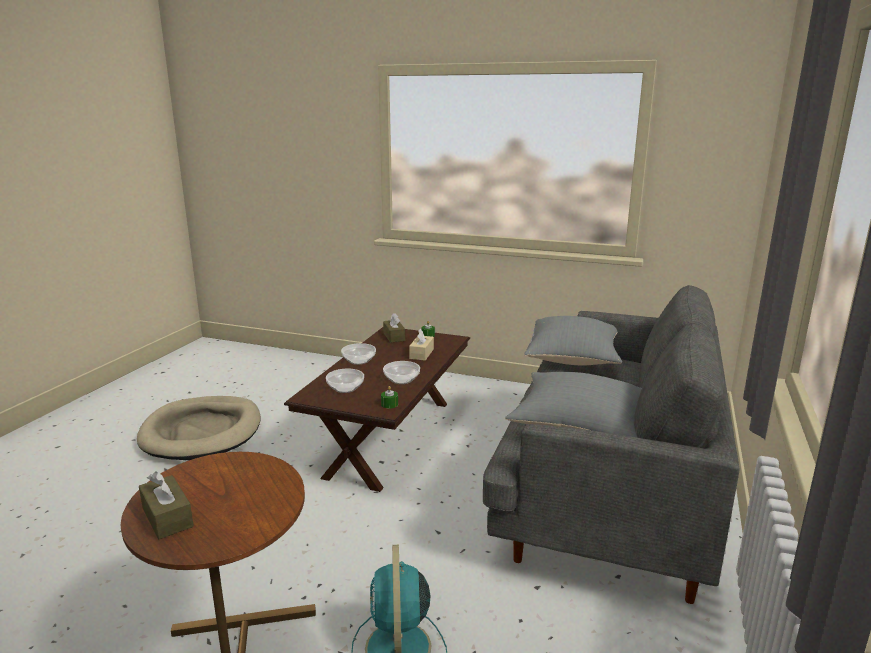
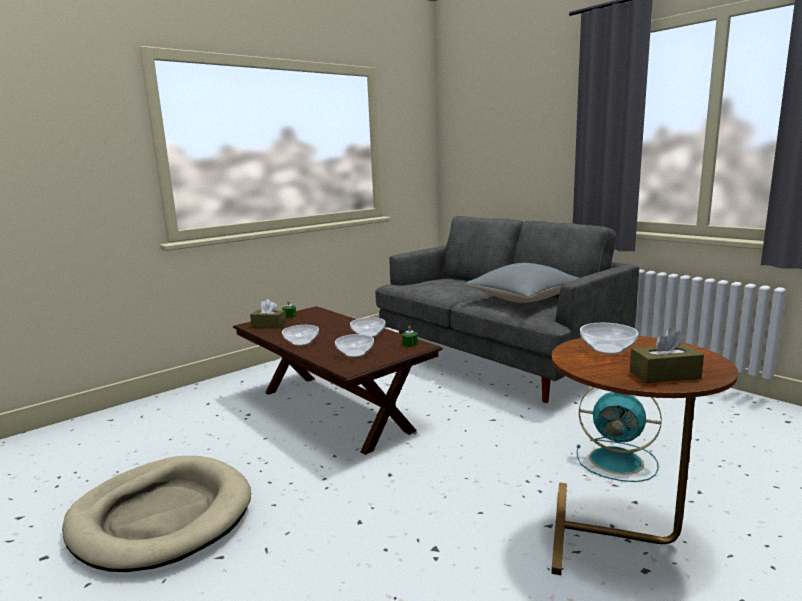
camera: 60 degrees left, 5 degrees down
(246, 478) = (606, 349): none -> bowl
(421, 354) = (325, 322): beige tissue box -> none
(573, 360) = (422, 286): grey pillow -> none

